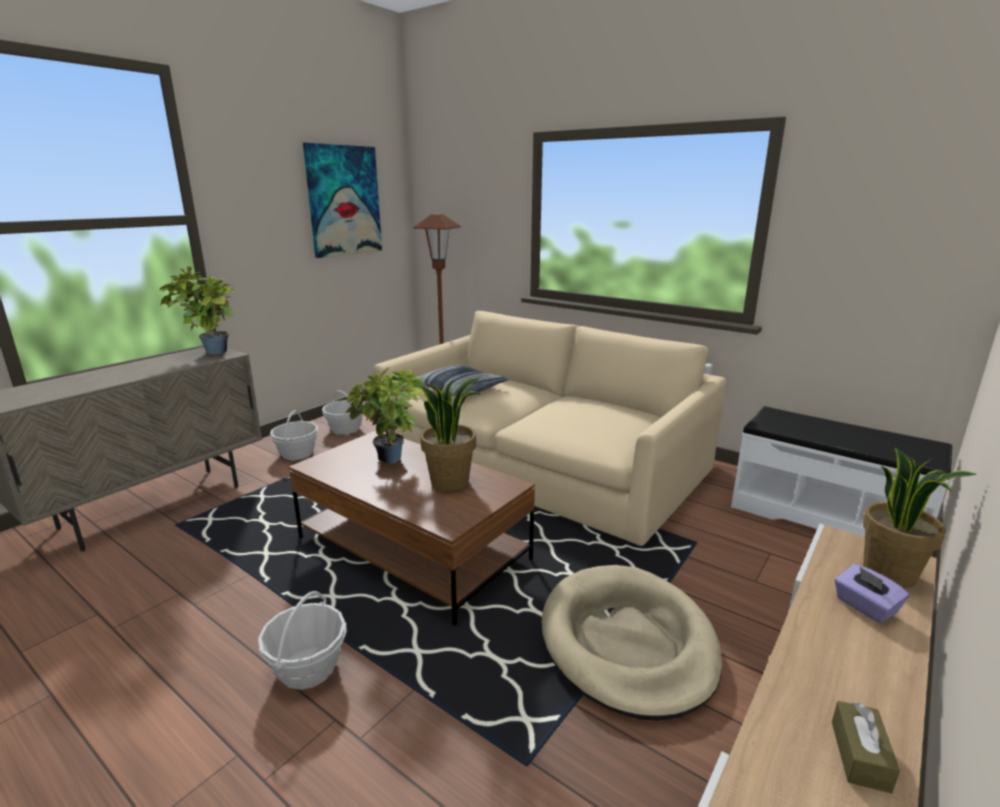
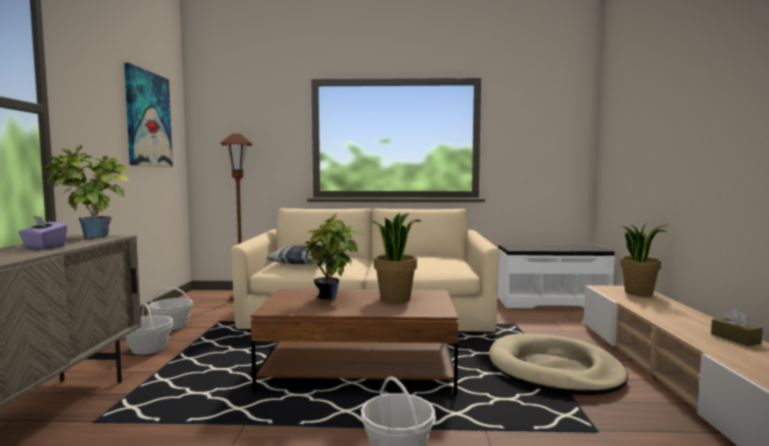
camera: 35 degrees left, 15 degrees down
(865, 607) = (652, 303): purple tissue box -> purple tissue box (43, 247)

